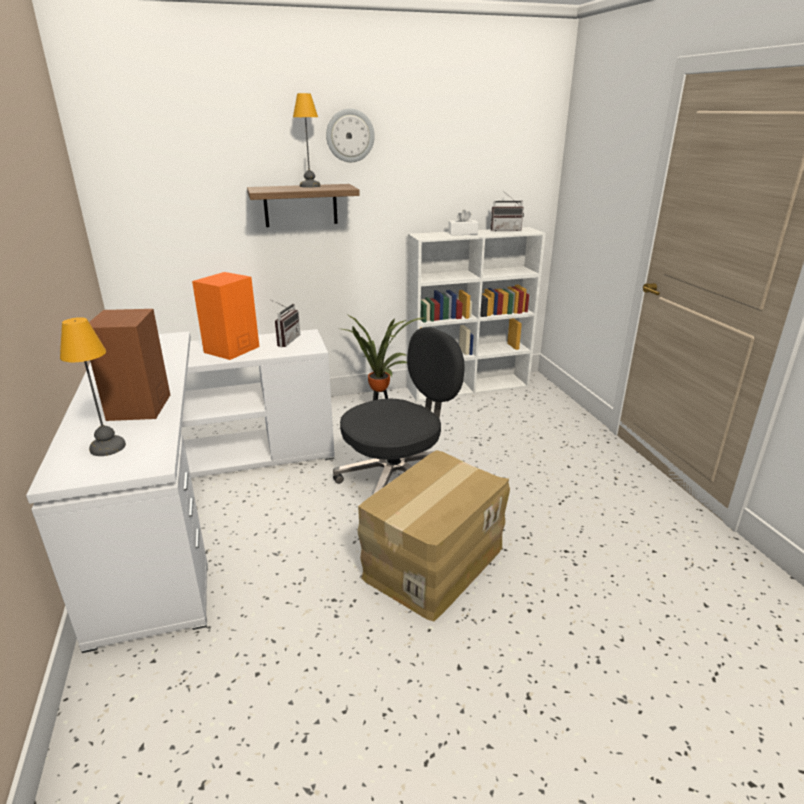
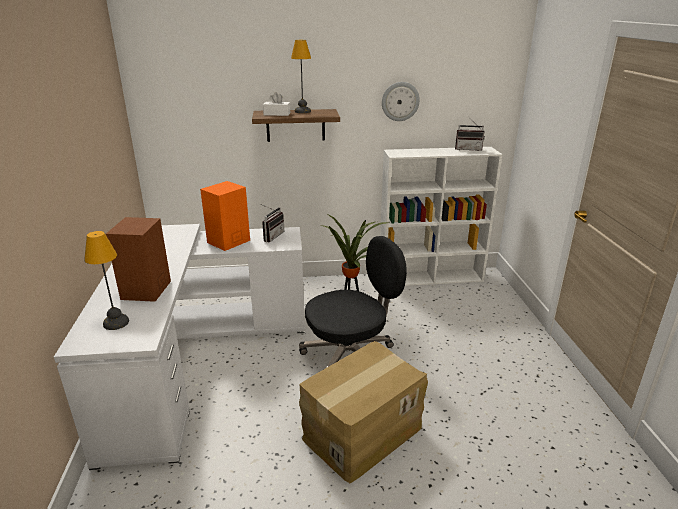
camera: 10 degrees right, 0 degrees up
(350, 135) = (338, 71): wall clock -> wall clock (400, 101)
(462, 233) = (429, 151): white tissue box -> white tissue box (277, 114)

